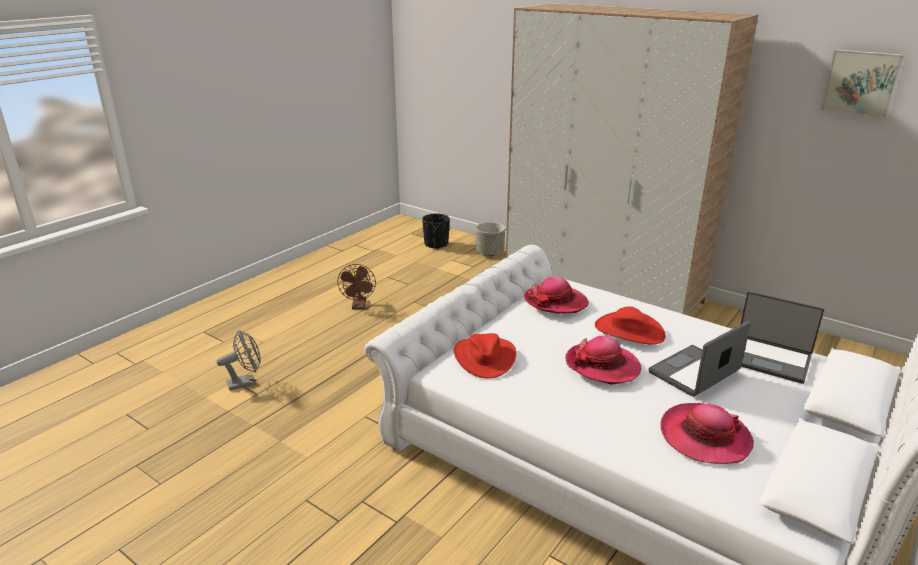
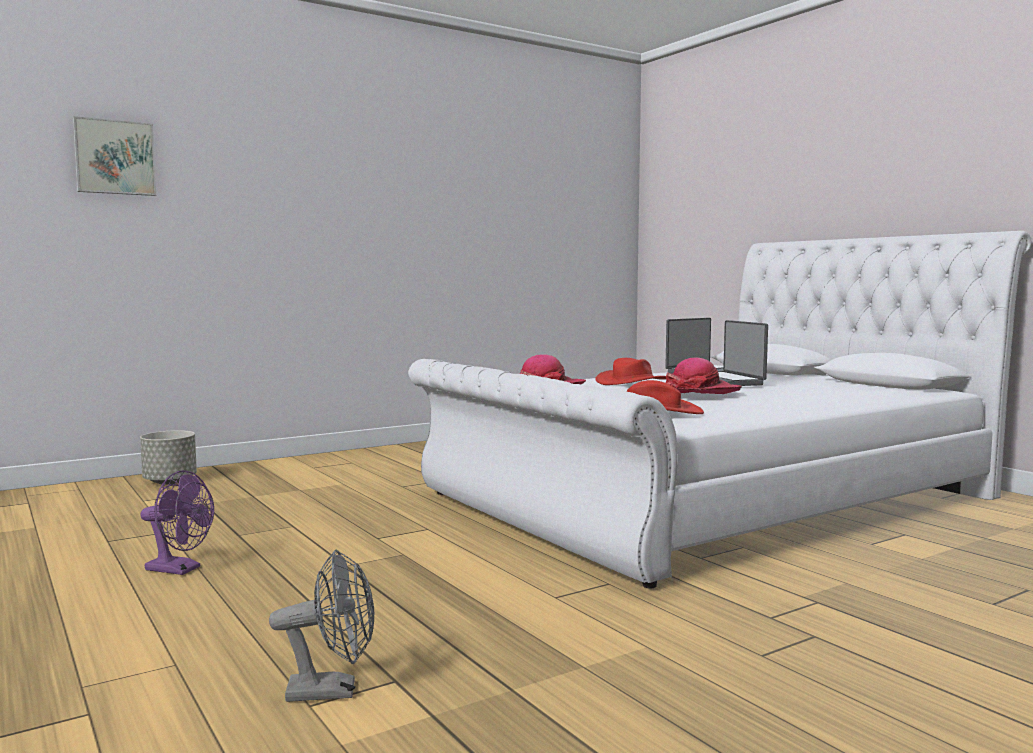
camera: 70 degrees left, 20 degrees down
(246, 382) = (333, 690): grey fan -> grey fan turned 90 degrees clockwise
(359, 306) = (180, 569): brown fan -> purple fan
(436, 244) = (61, 501): black planter -> none
(602, 287) = (372, 457): white wardrobe -> none
(705, 436) = (826, 389): hat -> none
(861, 82) = (540, 180): picture -> picture (114, 157)

